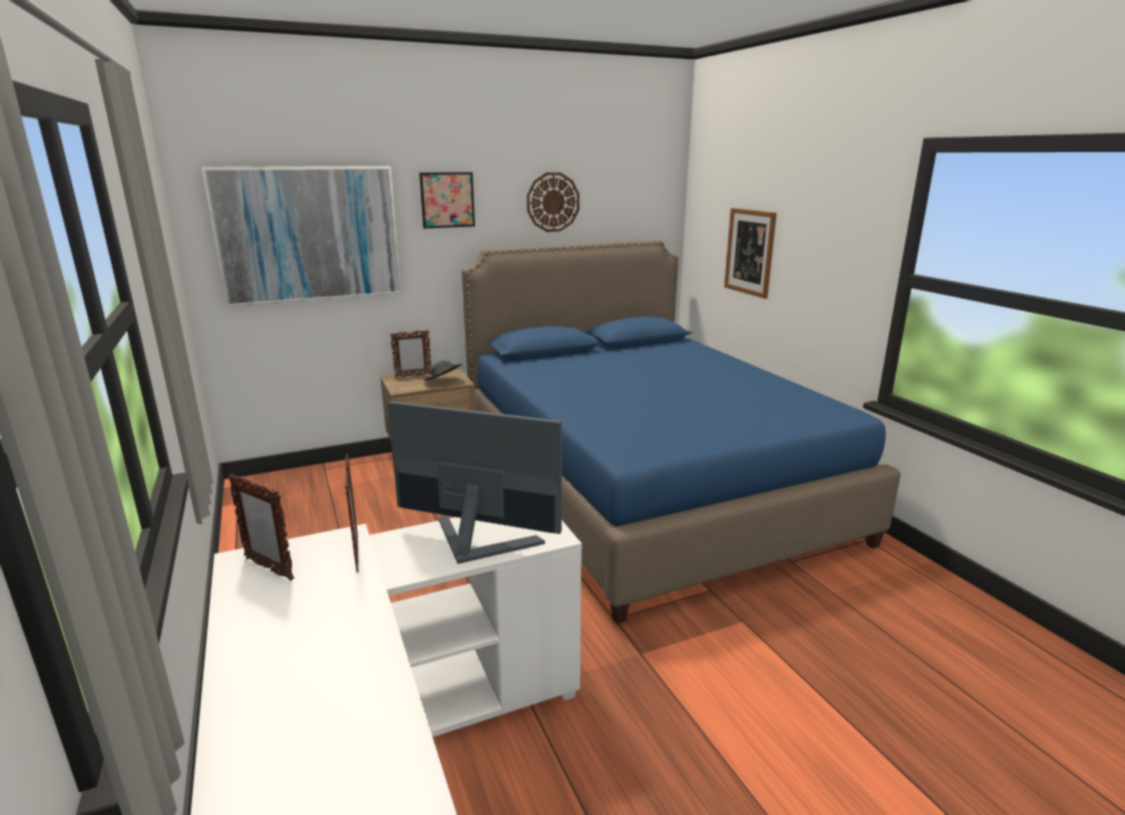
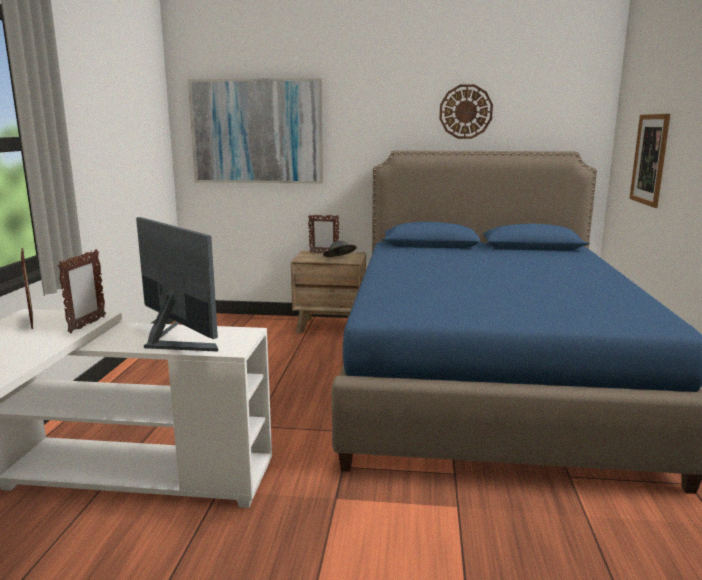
camera: 30 degrees right, 5 degrees down
(447, 200) = (367, 107): picture -> none

